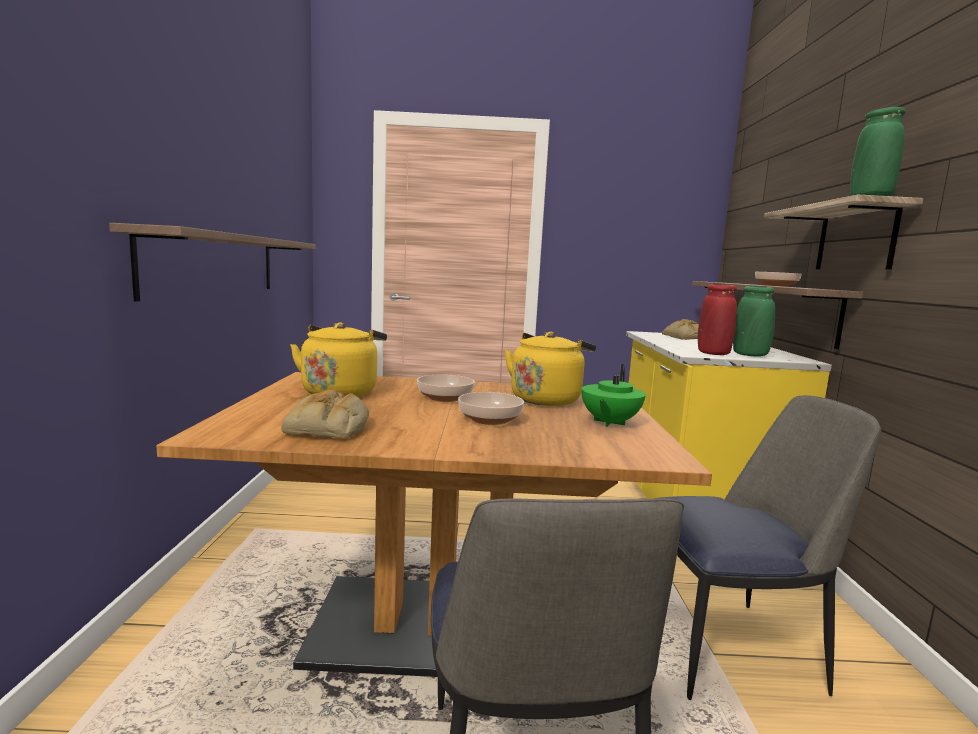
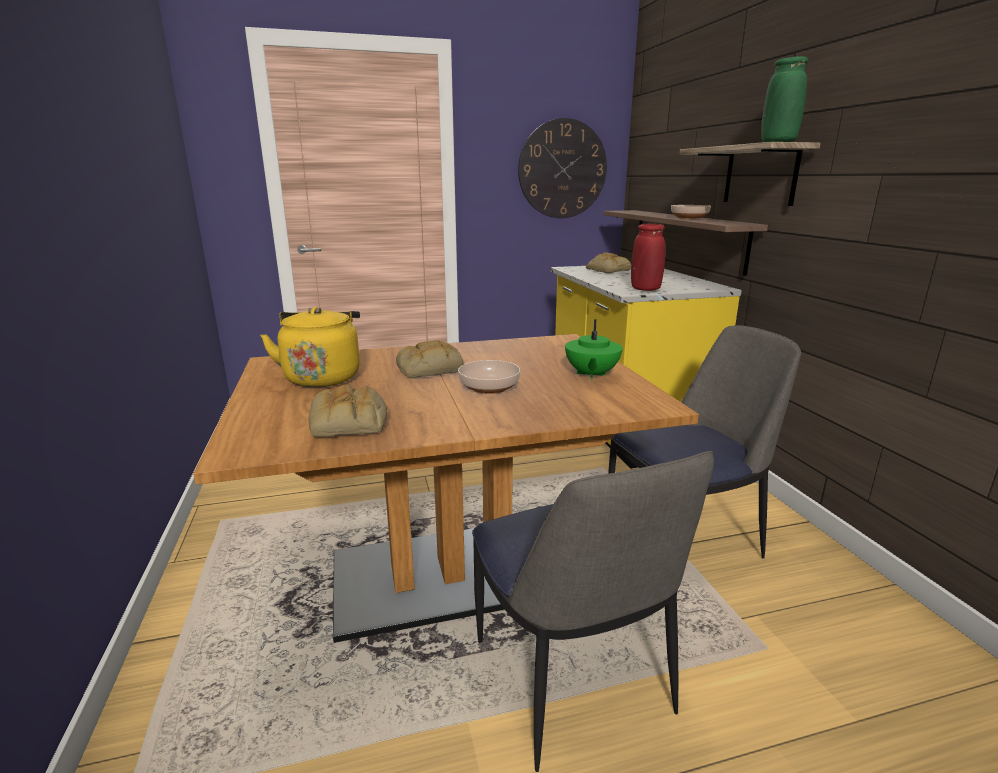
camera: 15 degrees left, 10 degrees up
(215, 264) = (122, 244): shelf -> none
(444, 397) = (429, 368): bowl -> bread
(547, 399) = (521, 356): yellow kettle -> none
(652, 239) = (562, 169): none -> wall clock
(749, 355) = (674, 287): green vase -> none

